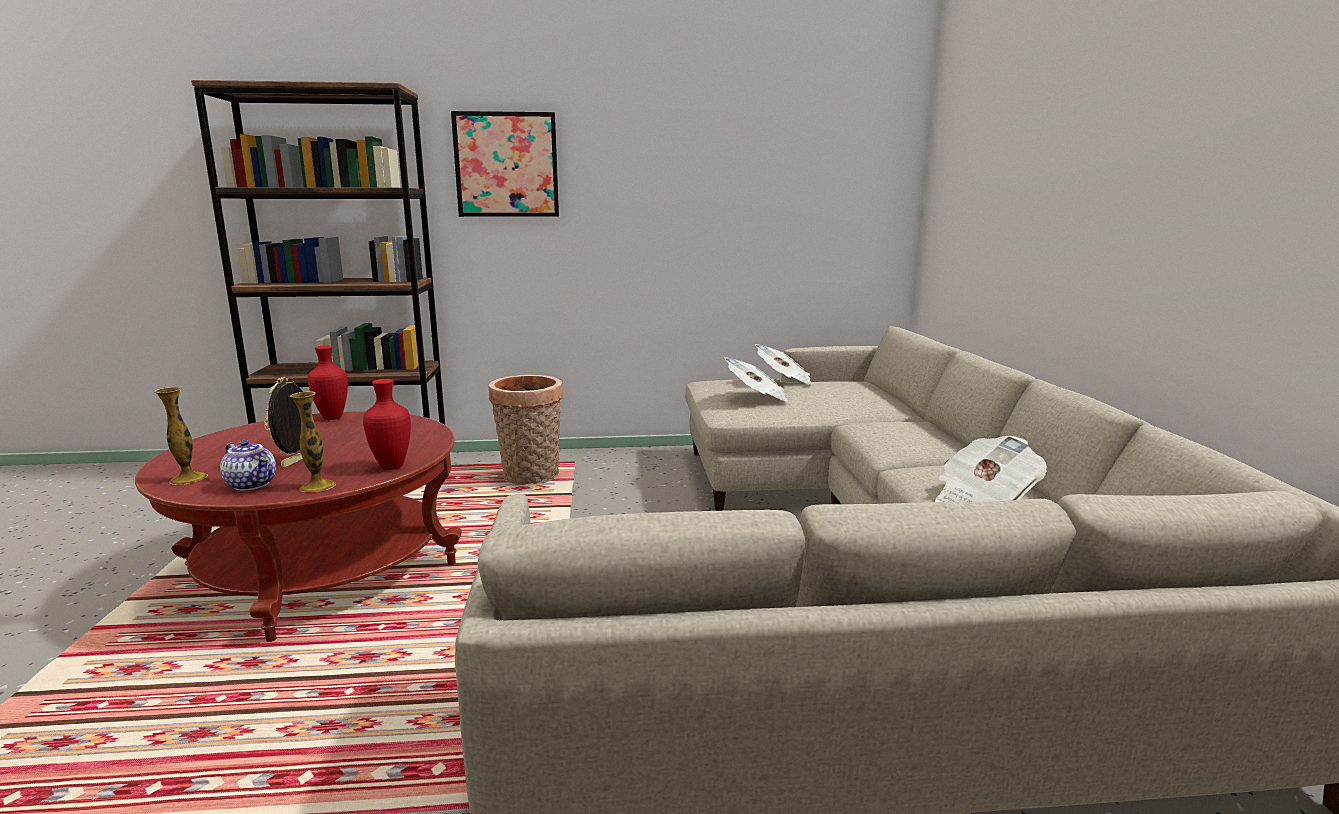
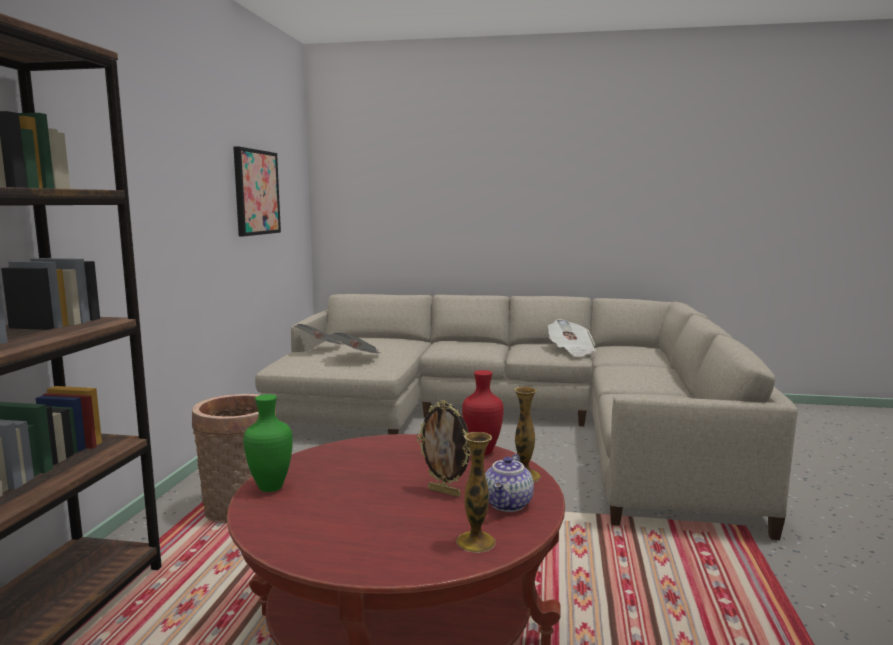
camera: 75 degrees left, 5 degrees down
(253, 484) = (508, 504): teapot -> teapot turned 150 degrees clockwise
(333, 418) = (272, 487): red vase -> green vase
(506, 165) = (109, 163): picture -> picture (256, 192)

